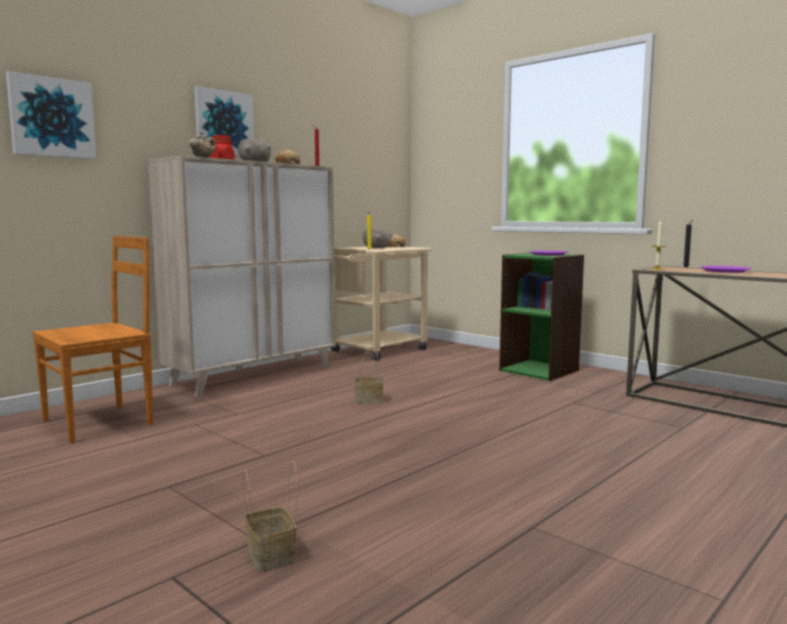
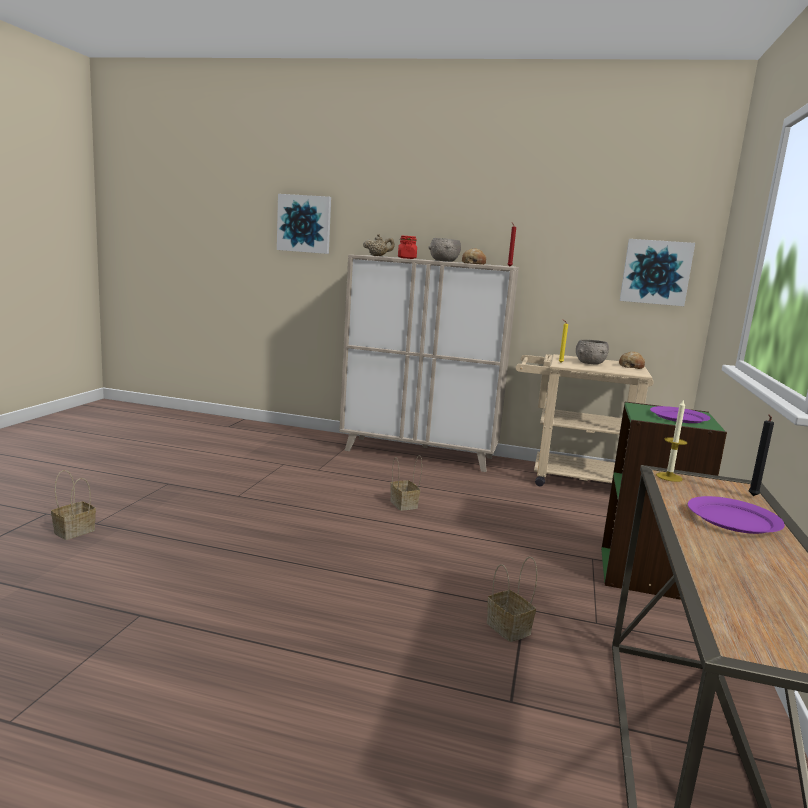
camera: 60 degrees right, 5 degrees up
(101, 422) = (266, 442): brown chair -> none
(224, 123) = (443, 222): picture -> picture (656, 272)
(599, 411) = (510, 629): none -> basket

